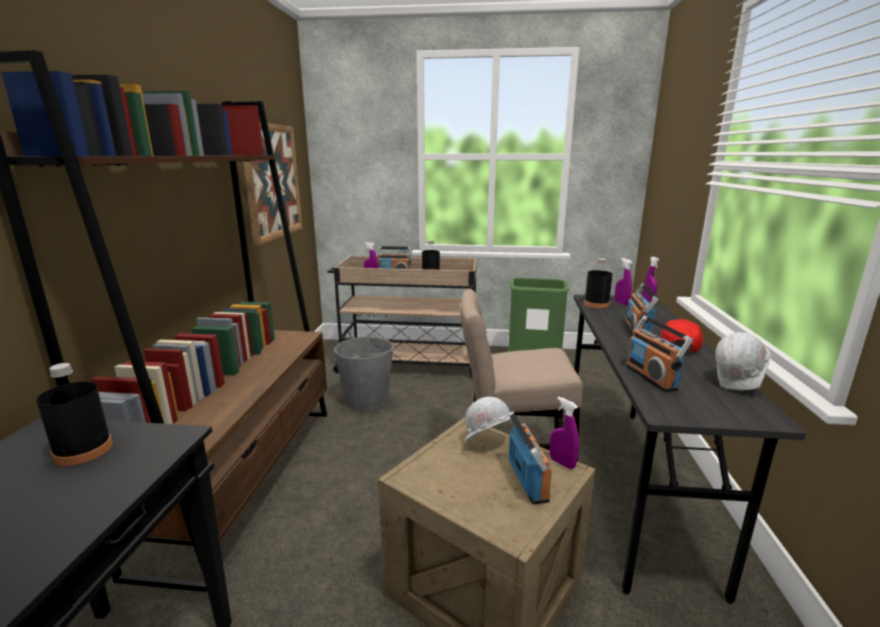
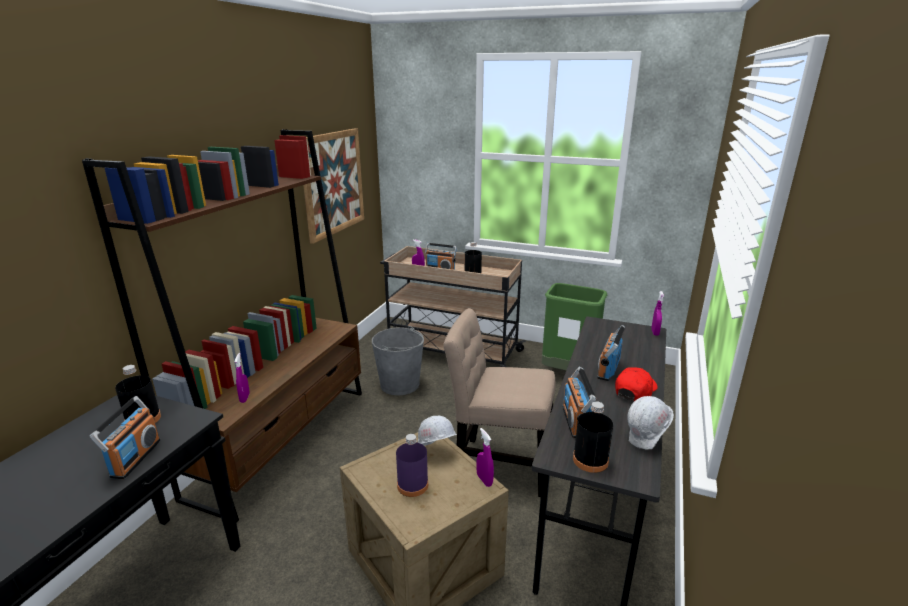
camera: 15 degrees right, 5 degrees up
(483, 483) = (412, 485): none -> purple bottle
(527, 481) = (447, 489): radio -> radio (135, 458)
(596, 304) = (597, 331): black bottle -> black bottle (590, 460)
(621, 303) = (624, 333): purple spray bottle -> purple spray bottle (245, 398)

